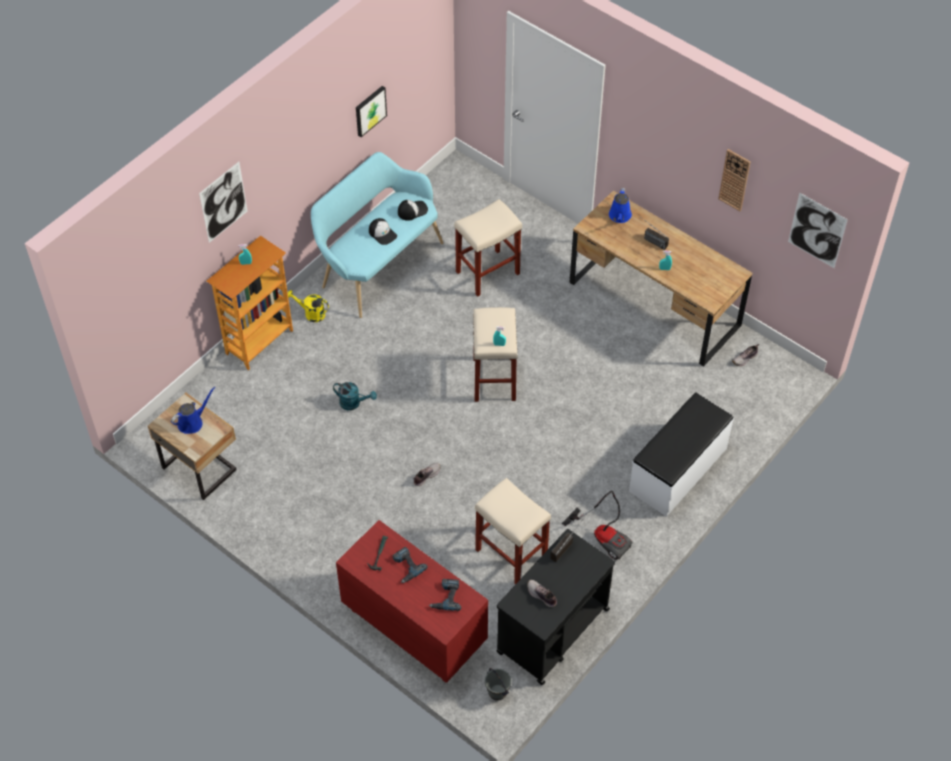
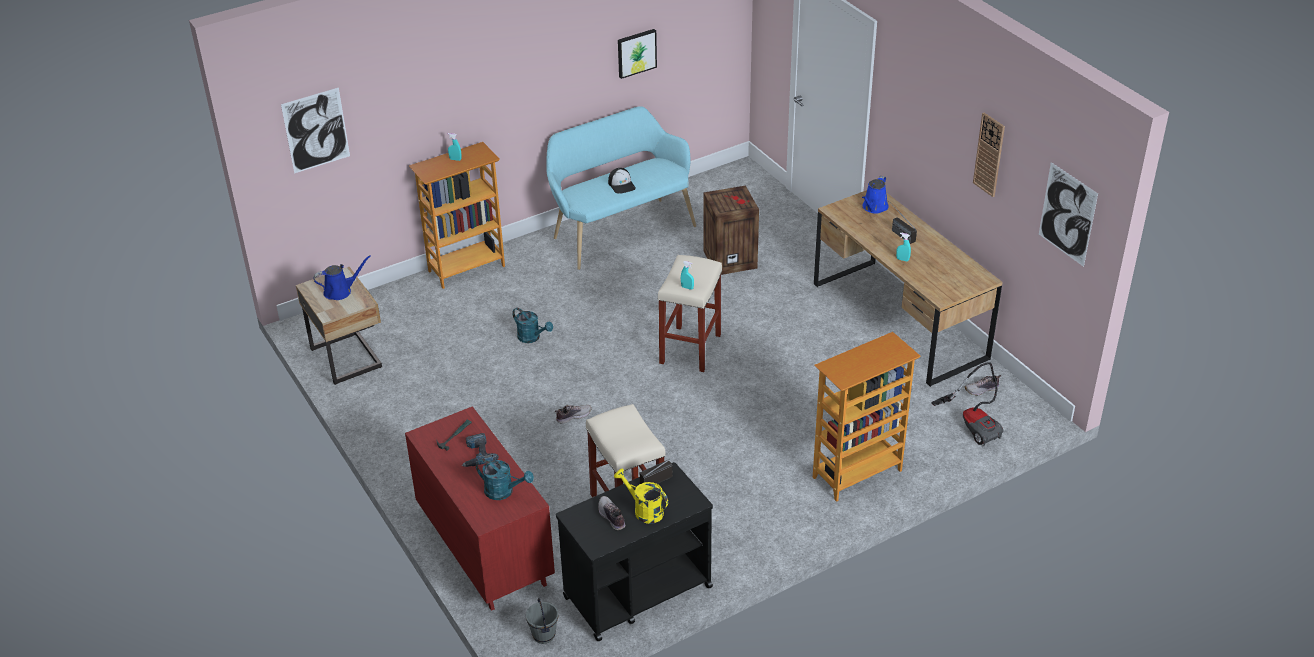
camera: 20 degrees right, 15 degrees down
(223, 202) = (438, 78): picture -> picture (316, 130)
(311, 313) = (531, 256): yellow watering can -> yellow watering can (644, 510)
(412, 210) = (662, 172): cap -> none
(446, 597) = (504, 492): power drill -> turquoise watering can
(488, 272) = (730, 258): beige stool -> crate
(604, 537) = (740, 517): vacuum cleaner -> vacuum cleaner (974, 424)
(679, 470) = (857, 474): white bench -> bookcase

